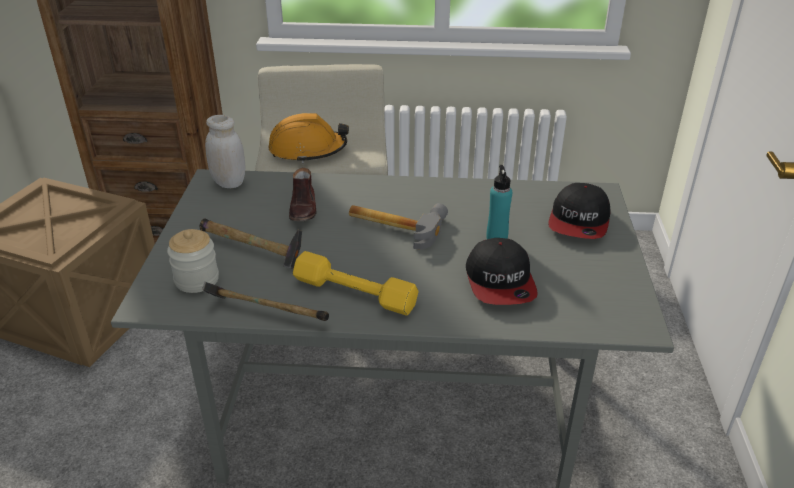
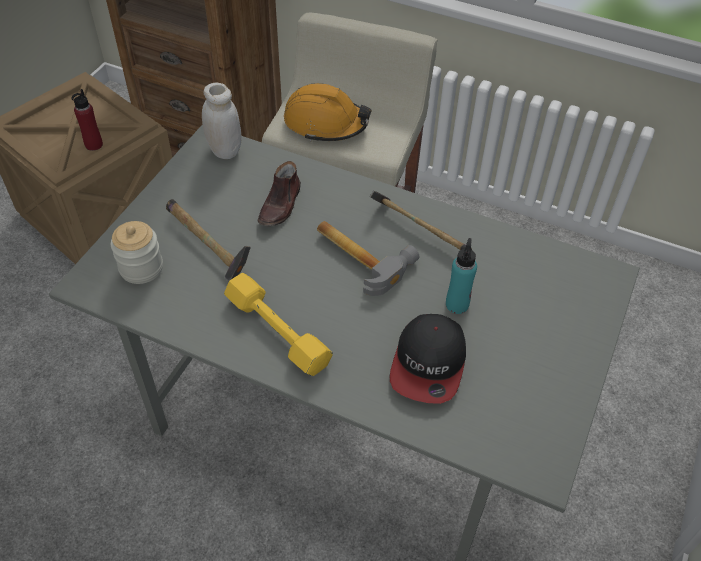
camera: 20 degrees right, 15 degrees up
(76, 228) = (93, 145): none -> red bottle
(265, 313) = (183, 329): hammer -> hammer (417, 230)
(579, 221) = (560, 309): cap -> none

